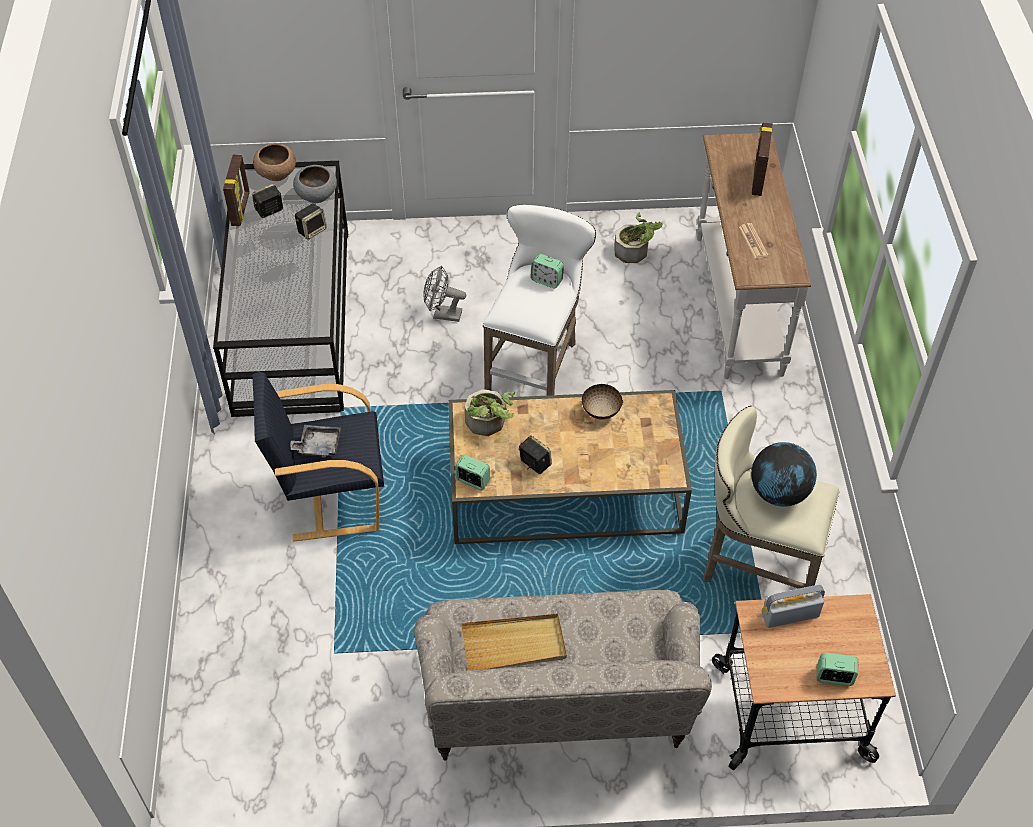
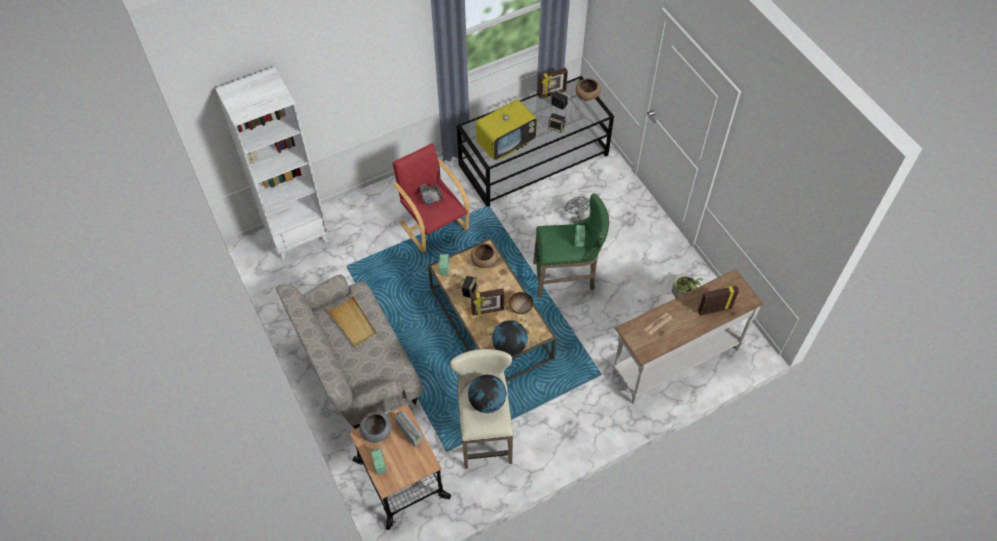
camera: 65 degrees right, 5 degrees up
(217, 710) = (298, 235): none -> white bookcase
(300, 299) = (506, 144): none -> television
(317, 195) = (583, 118): grey bowl -> grey bowl (377, 432)
(330, 495) = (433, 224): black armchair -> red armchair
(489, 424) = (484, 261): potted plant -> brown bowl
(536, 365) = (567, 278): white stool -> green stool
(585, 453) = (488, 311): none -> picture frame
(663, 450) = (509, 346): none -> globe

